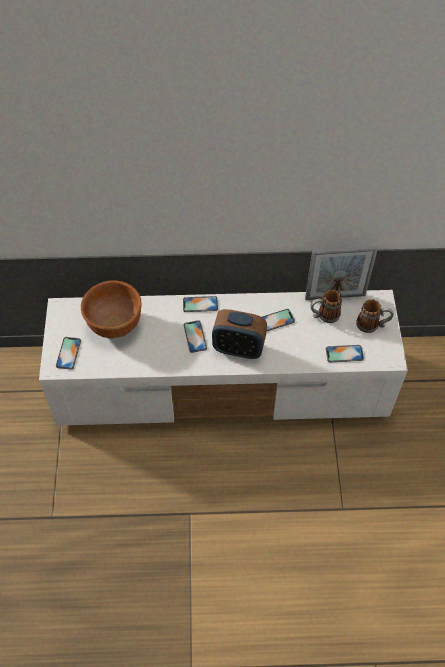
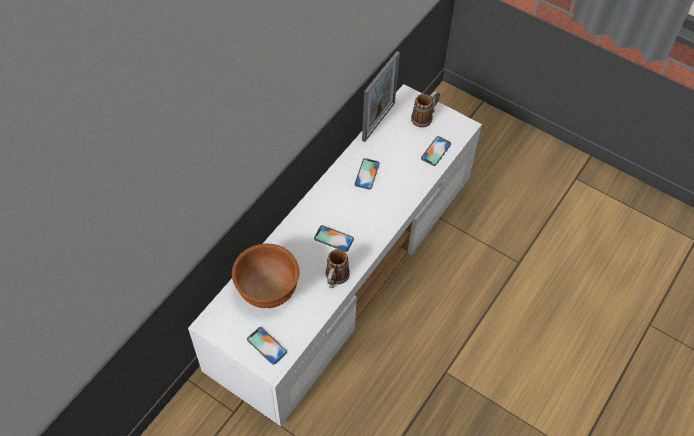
camera: 55 degrees left, 0 degrees up
(200, 304) = (304, 214): phone -> none
(238, 348) = (372, 216): alarm clock -> none
(324, 316) = (390, 140): mug -> mug (335, 279)

